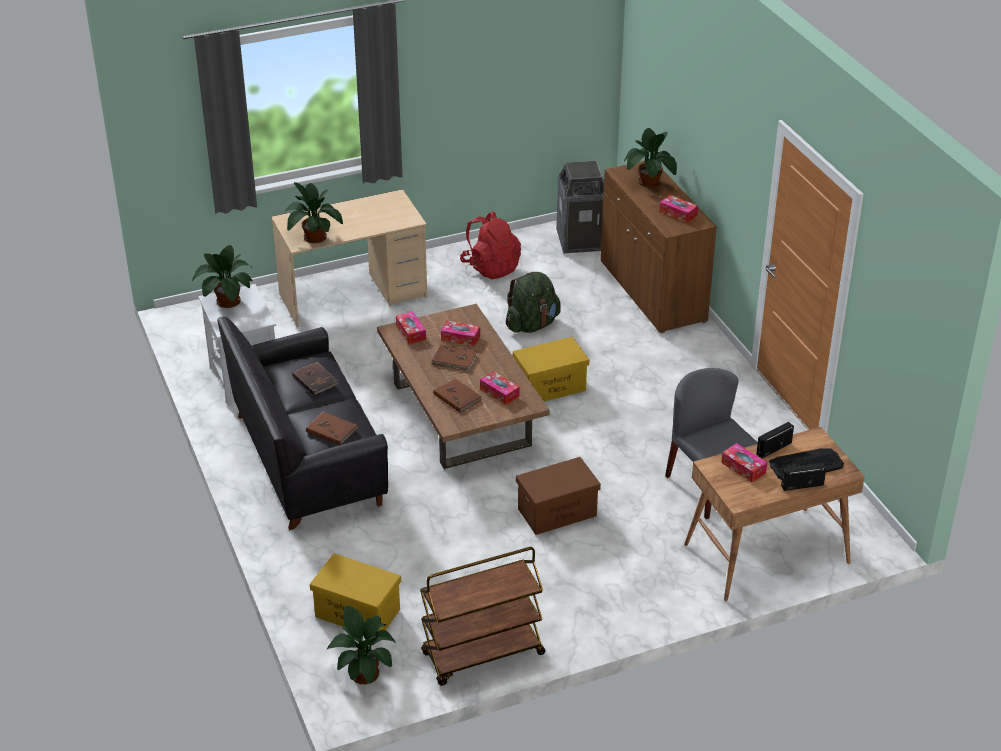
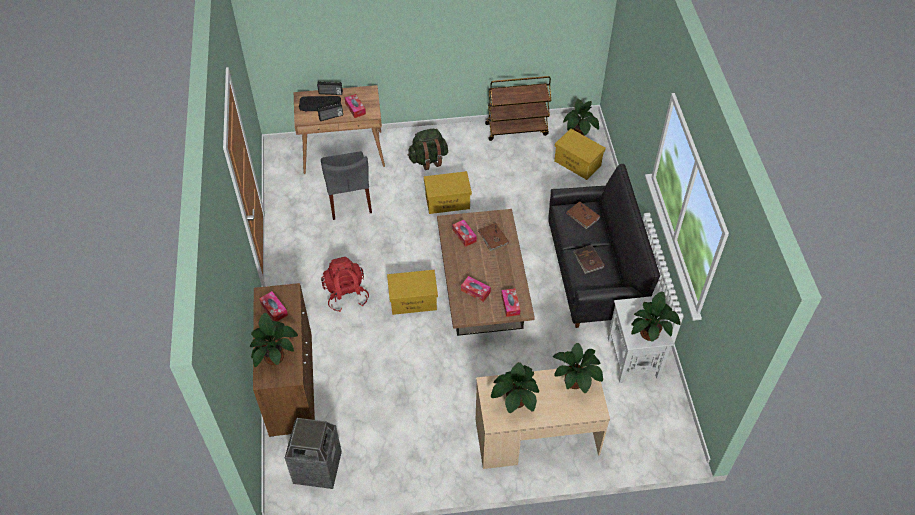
camera: 165 degrees left, 15 degrees up
(377, 213) = (515, 400): none -> potted plant
(455, 360) = (485, 270): brown book -> none
(491, 267) = (410, 448): red backpack -> red backpack (346, 294)
(532, 325) = (402, 367): green backpack -> green backpack (428, 160)
(556, 512) = (448, 201): brown storage box -> yellow storage box

